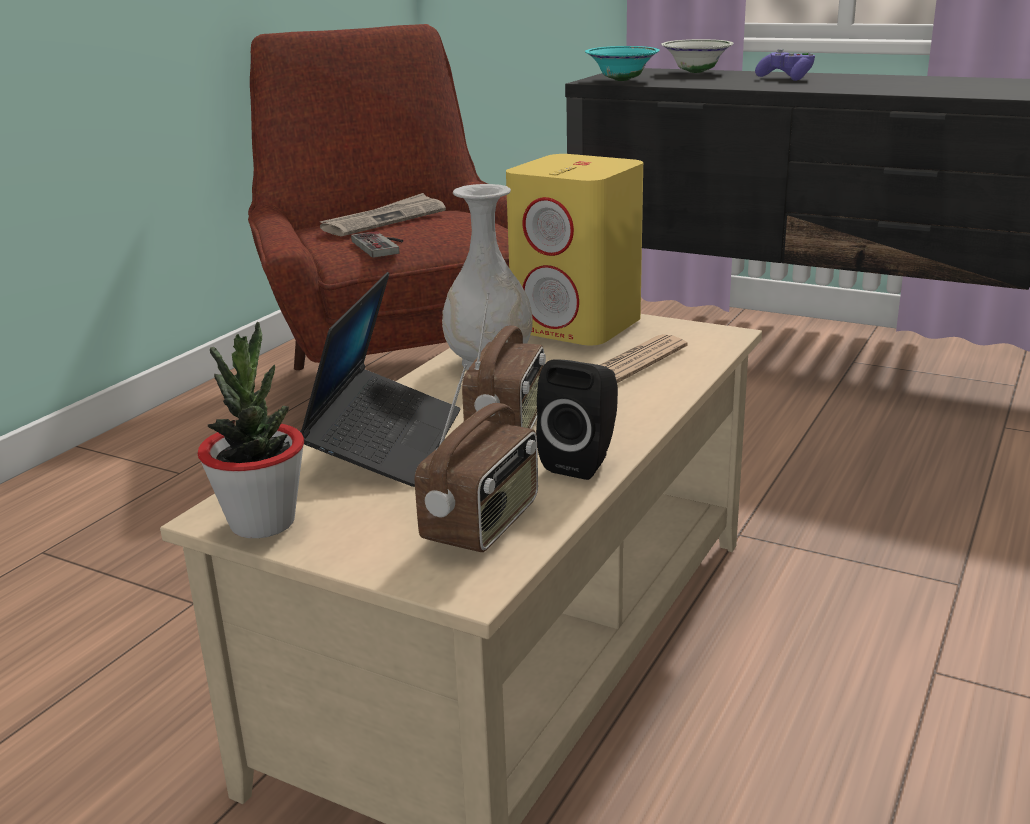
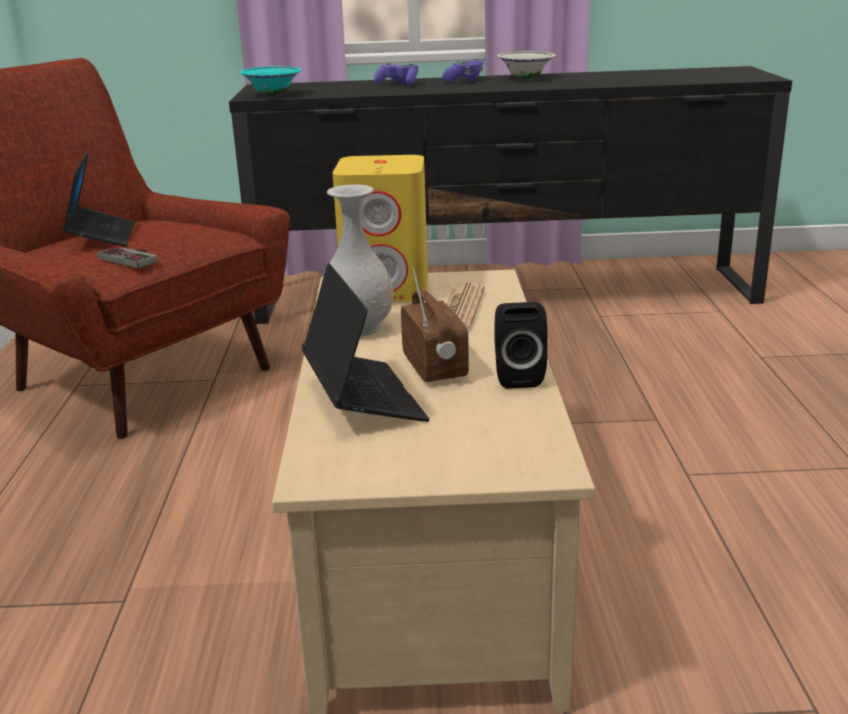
camera: 30 degrees left, 0 degrees up
(262, 522) = (351, 474): potted plant -> none
(384, 220) = (102, 236): newspaper -> laptop
(483, 524) = (508, 431): radio -> none
(696, 72) = (318, 84): white bowl -> white bowl (525, 78)
(879, 79) = (465, 80): none -> purple game controller

